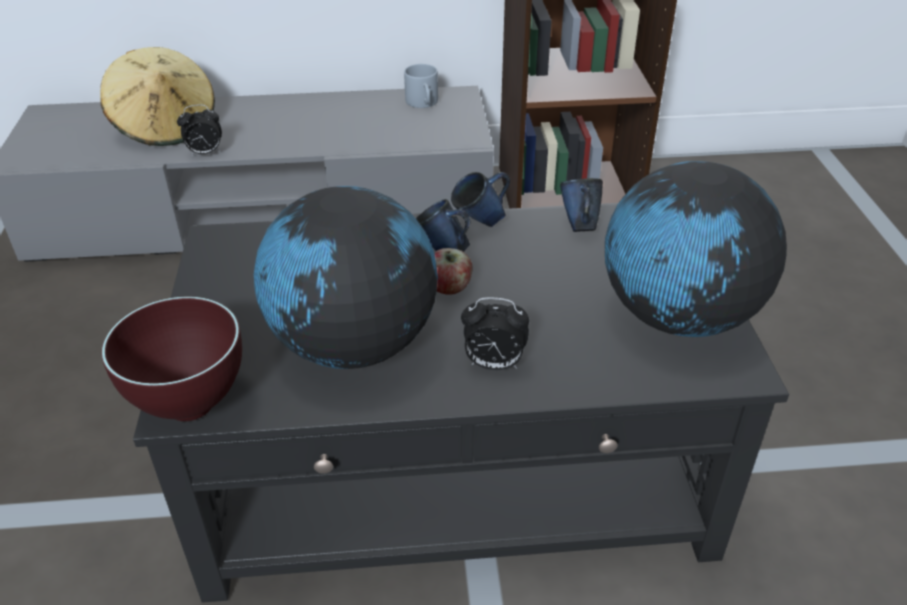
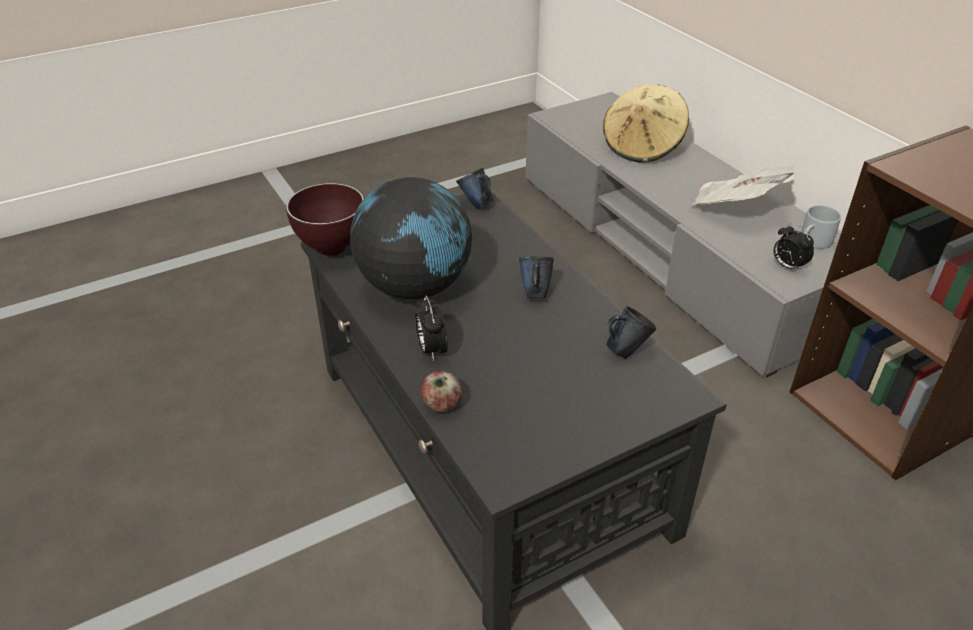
camera: 65 degrees right, 0 degrees up
(205, 153) = (628, 174): alarm clock -> alarm clock (787, 266)
(333, 118) = (735, 207): none -> newspaper
(449, 288) = (498, 307): apple -> apple (441, 405)
(480, 224) = (585, 300): blue mug -> blue mug (476, 205)
(677, 316) = (546, 431): globe -> none

